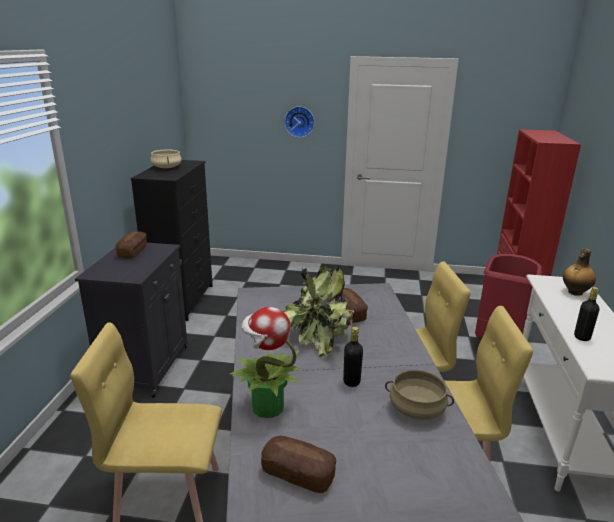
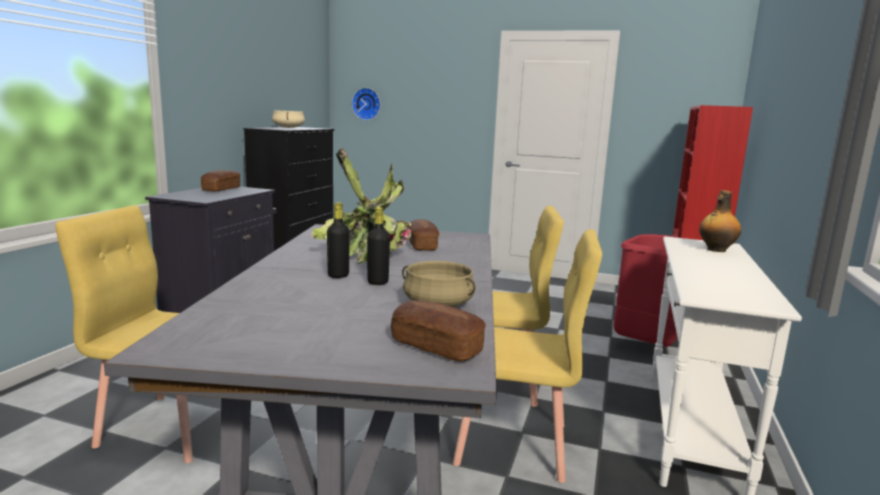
camera: 10 degrees right, 10 degrees down
(266, 407) = (261, 287): potted plant -> none
(298, 474) = (247, 328): bread -> bread (436, 347)
(299, 121) = (446, 102): wall clock -> wall clock (367, 104)
(582, 337) = (697, 275): black bottle -> black bottle (338, 275)

